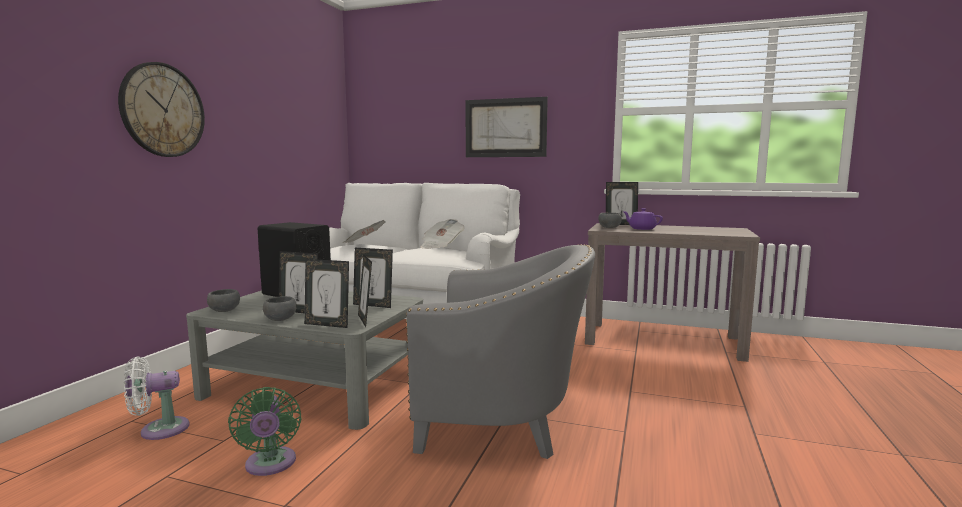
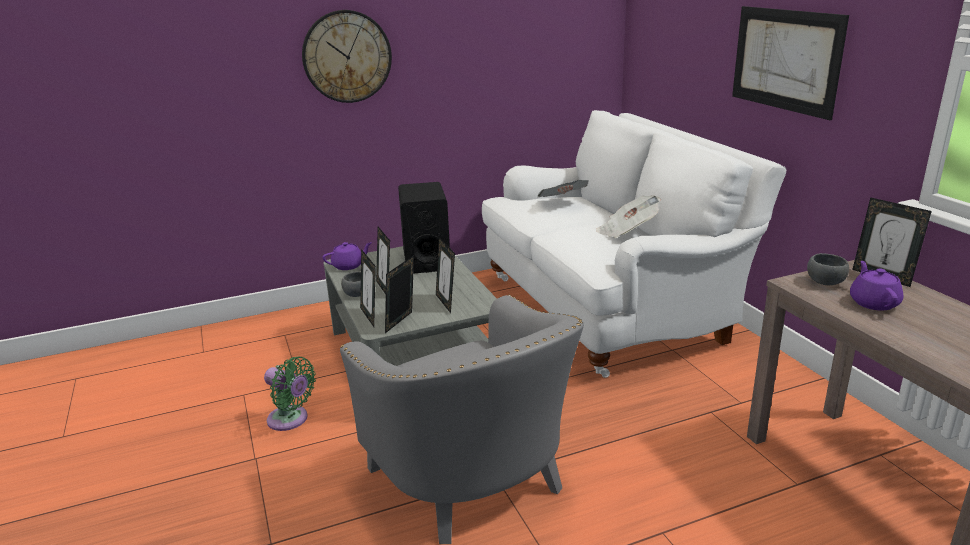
camera: 50 degrees right, 15 degrees up
(159, 430) = (285, 351): white fan -> none
(224, 310) = (348, 266): grey bowl -> purple teapot
(270, 465) = (290, 420): green fan -> green fan turned 90 degrees counterclockwise

